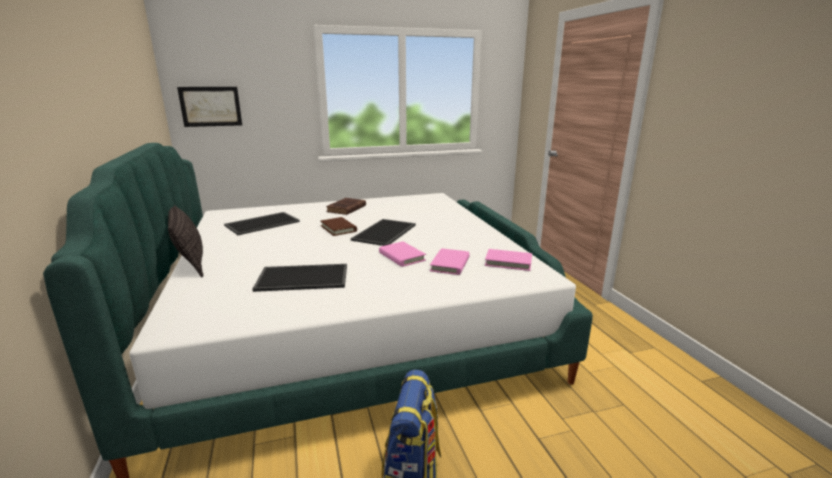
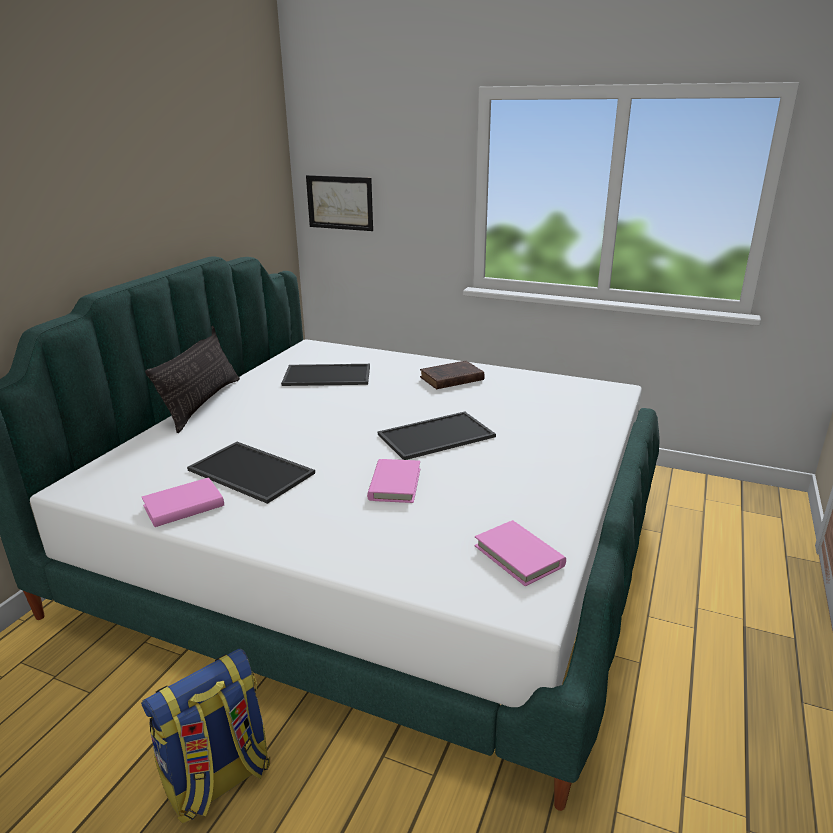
camera: 40 degrees right, 5 degrees up
(338, 228) = (393, 410): brown book -> none
(450, 264) = (433, 523): pink book -> pink book (184, 506)

